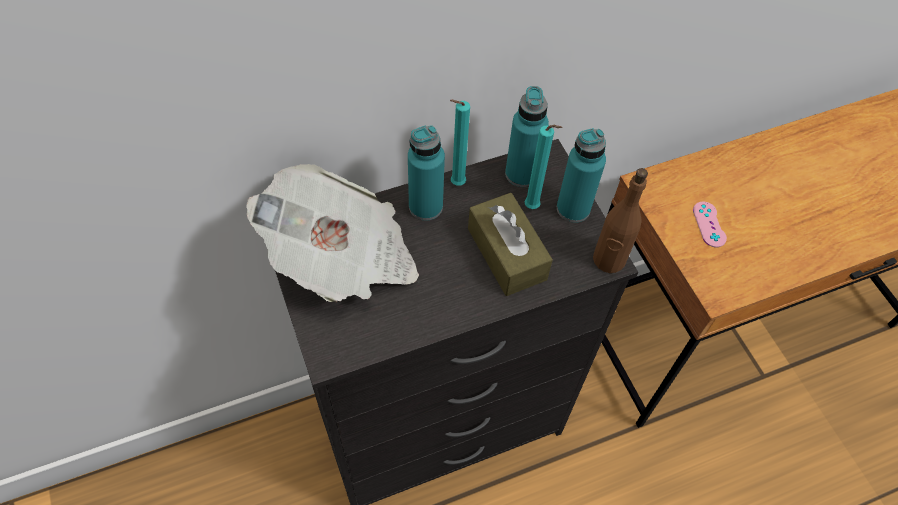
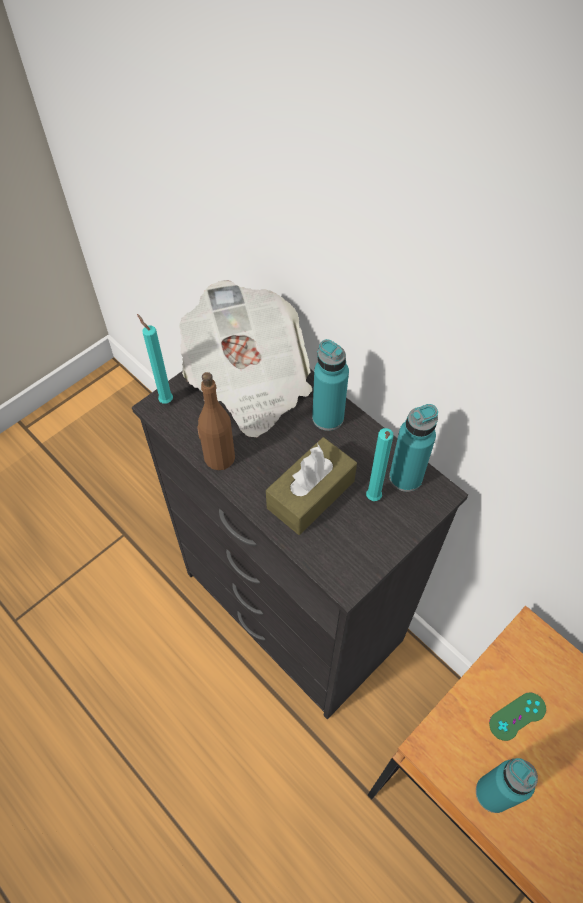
camera: 70 degrees right, 0 degrees up
(455, 184) = (364, 430): turquoise candle -> turquoise candle (165, 399)
(573, 208) = (390, 533): turquoise bottle -> turquoise bottle (493, 793)
(608, 260) = (347, 581): brown bottle -> brown bottle (219, 457)
(709, 224) = (517, 716): pink game controller -> green game controller

